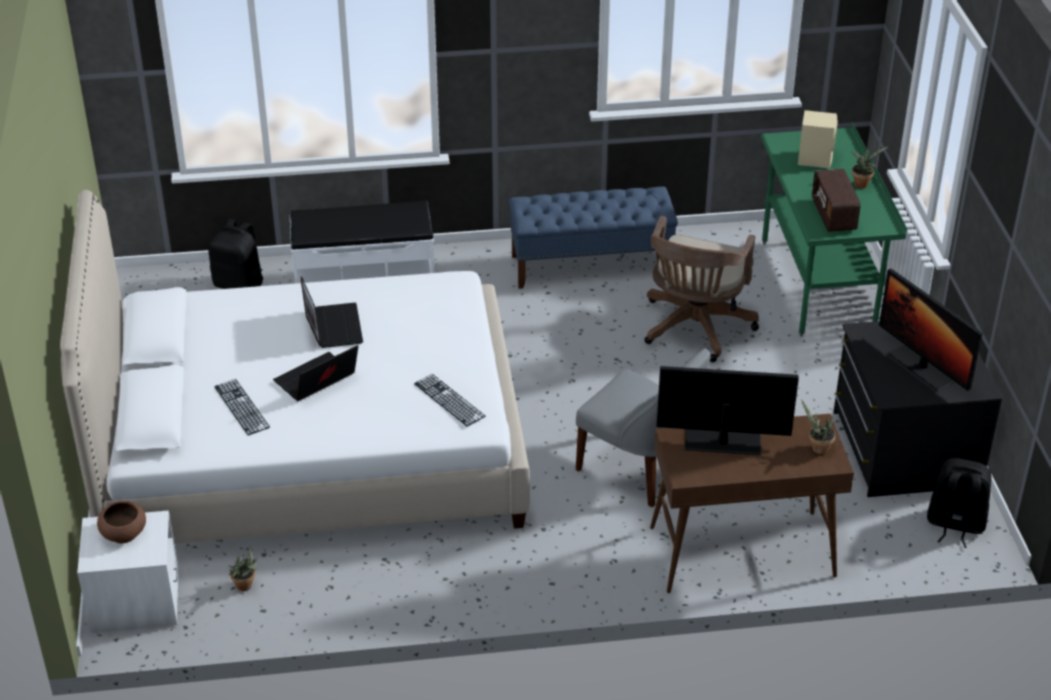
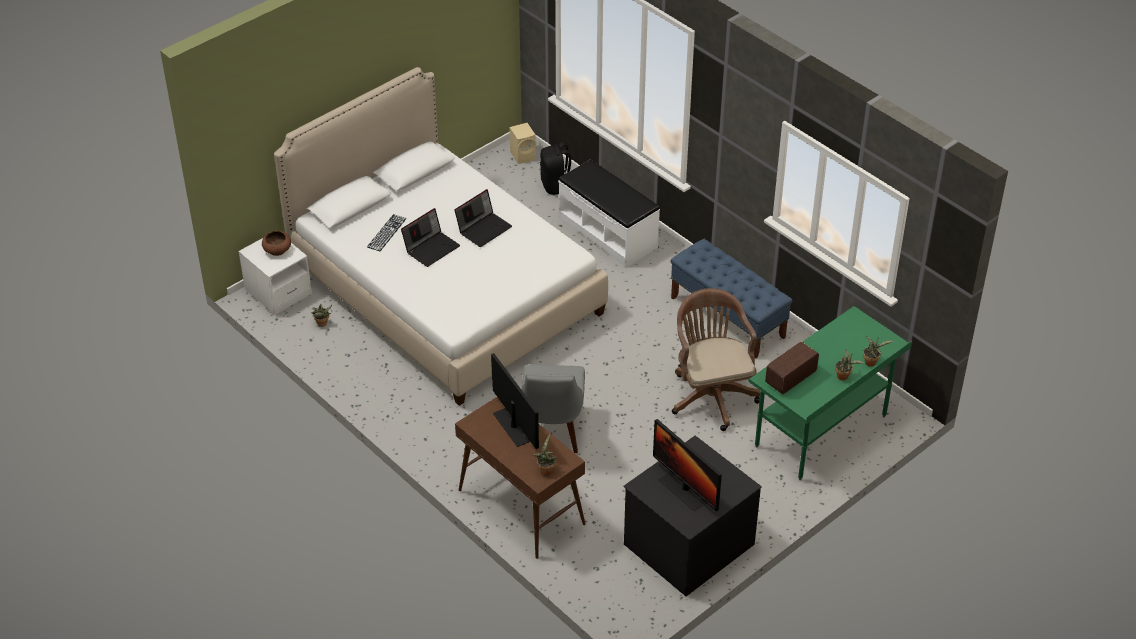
camera: 55 degrees right, 5 degrees up
(316, 382) = (431, 248): laptop -> laptop turned 120 degrees clockwise
(449, 400) = (462, 304): keyboard -> none
(695, 330) = (711, 394): brown office chair -> brown office chair turned 90 degrees clockwise
(815, 158) = (850, 342): beige speaker -> beige speaker (524, 155)
(856, 159) = (871, 362): none -> potted plant
(921, 367) = (684, 489): monitor -> monitor turned 60 degrees counterclockwise
(954, 525) = (635, 596): black backpack -> none

